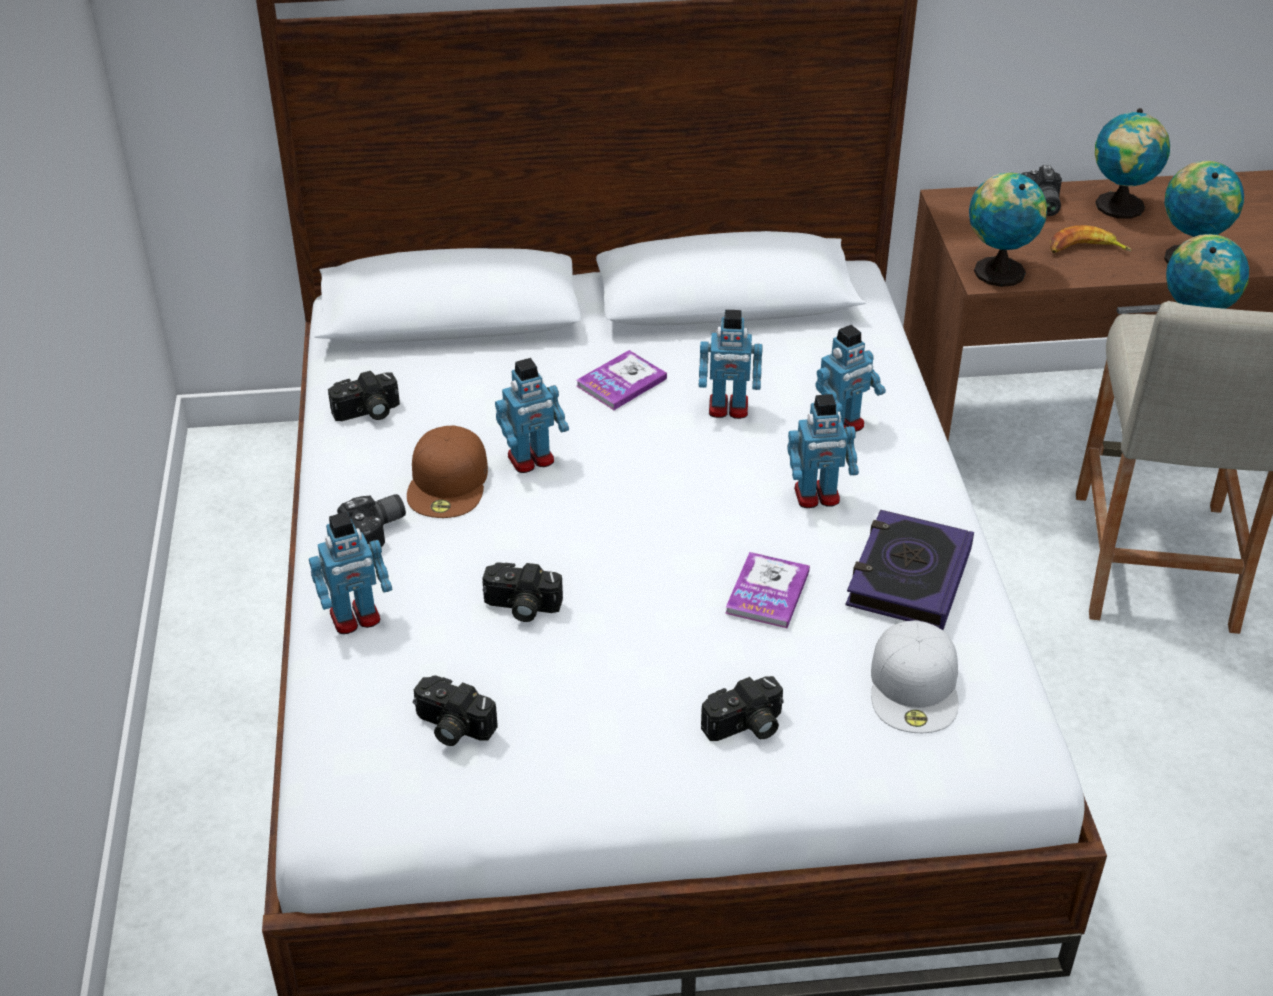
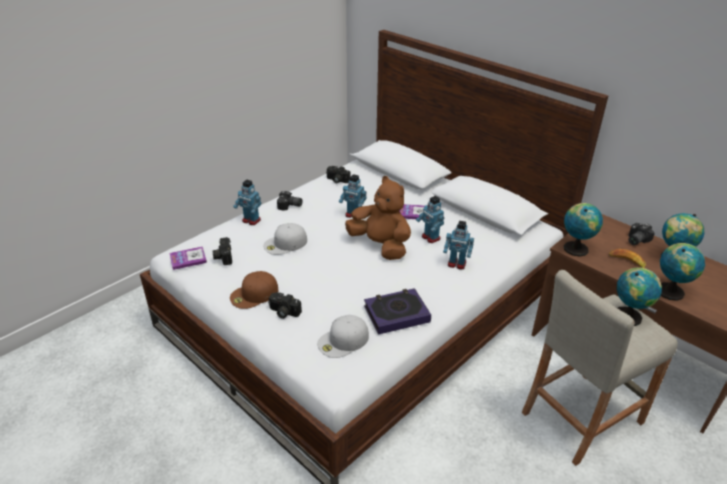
camera: 50 degrees right, 5 degrees down
(449, 482) = (325, 207): brown cap -> brown cap (254, 294)
(521, 607) = (285, 244): camera -> white cap
(678, 482) = (380, 246): none -> brown plush toy
(767, 592) = (351, 287): book -> book (188, 259)
(817, 496) = (411, 275): toy robot -> none

